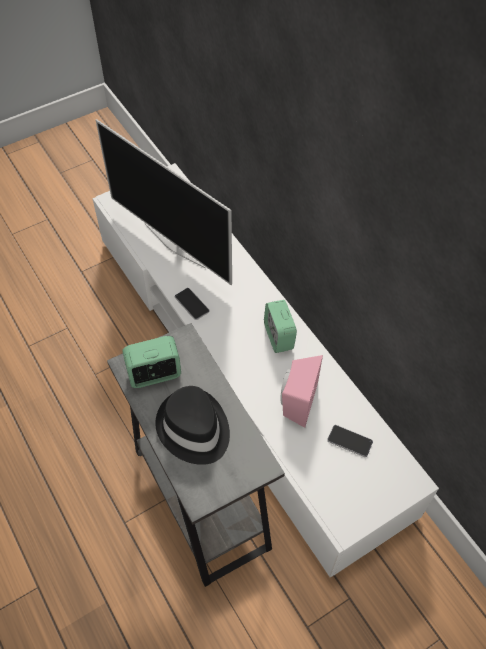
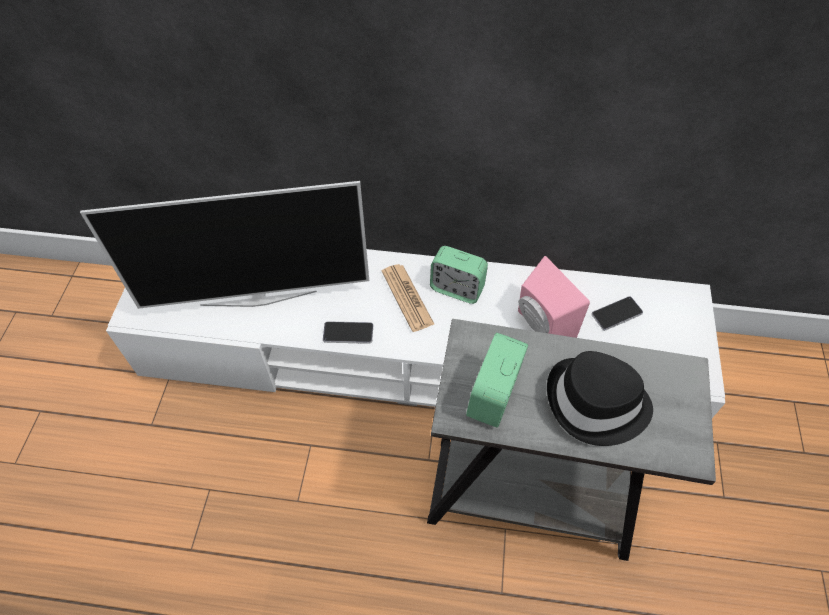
camera: 50 degrees left, 0 degrees up
(245, 315) = (407, 298): none -> newspaper

